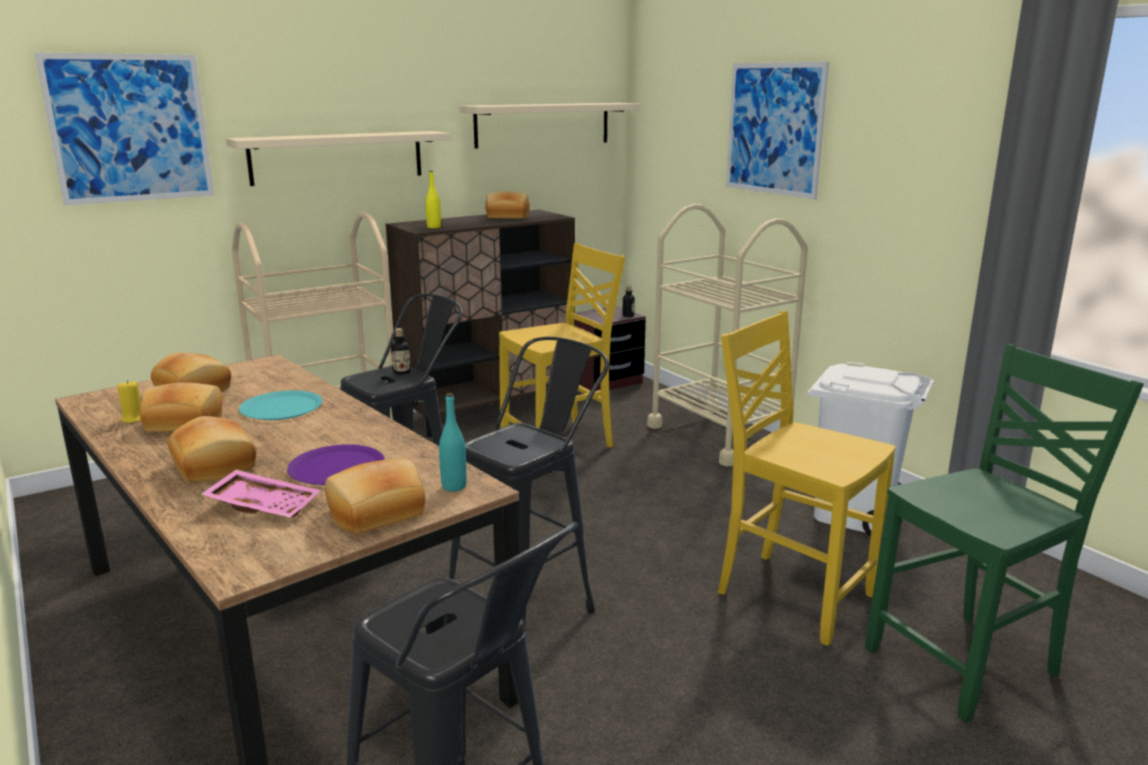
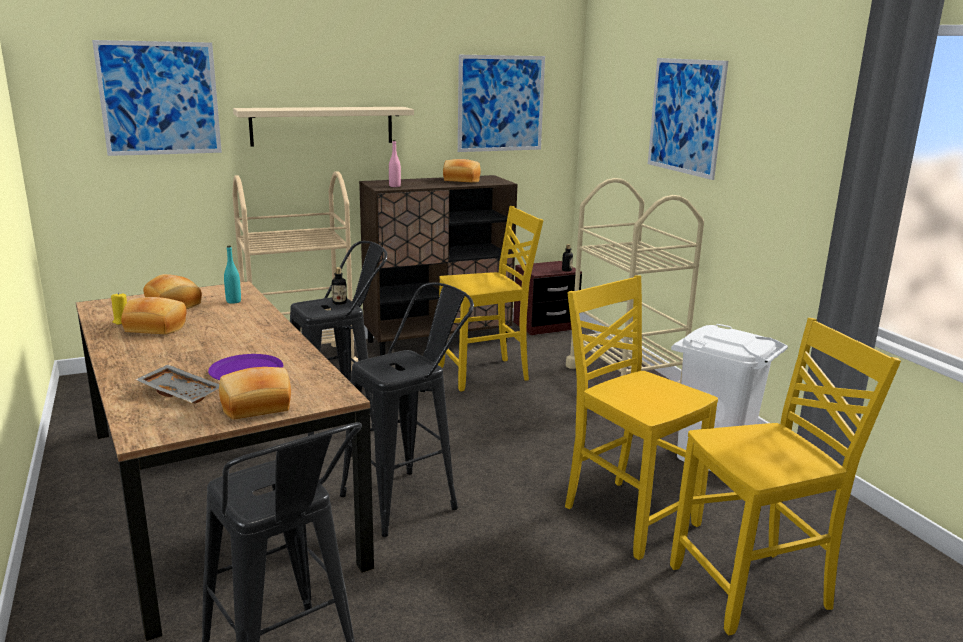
camera: 10 degrees right, 0 degrees up
(216, 465) = (162, 361): bread -> none
(264, 505) = (181, 392): pink tray -> grey tray
(281, 407) = (230, 322): turquoise plate -> none
(434, 227) = (394, 186): yellow bottle -> pink bottle
(454, 486) = (323, 393): turquoise bottle -> turquoise bottle (233, 301)
(543, 124) = (501, 103): beige shelf -> picture
(967, 663) = (754, 589): green chair -> yellow chair

